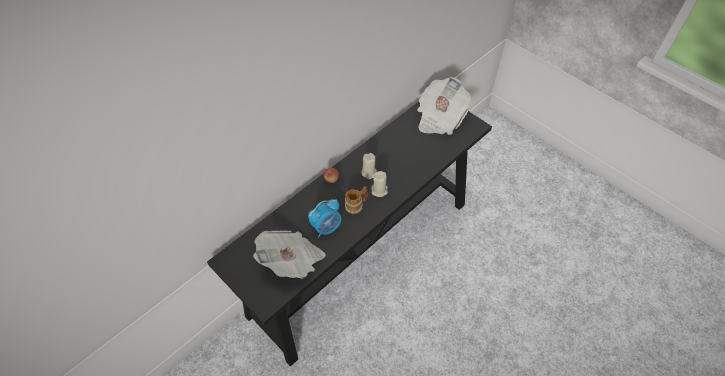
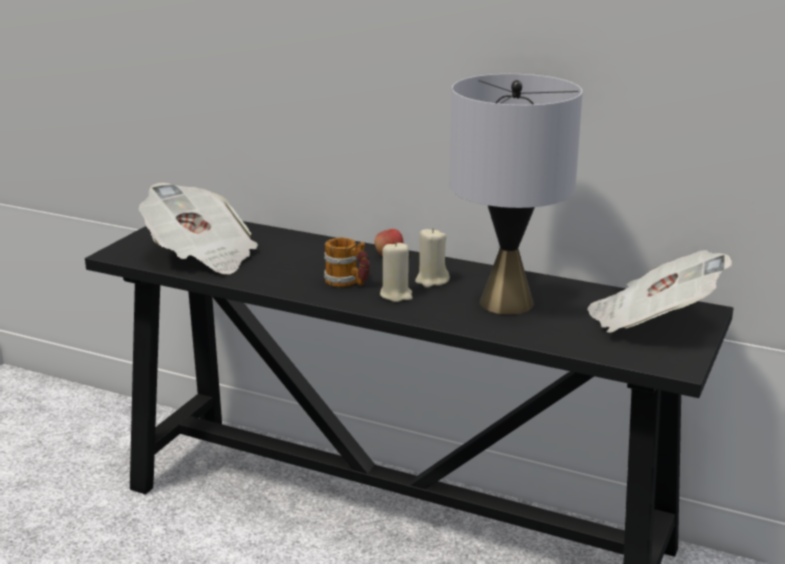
camera: 70 degrees right, 30 degrees down
(326, 227) = (283, 268): alarm clock -> none
(404, 154) = (507, 303): none -> grey table lamp

